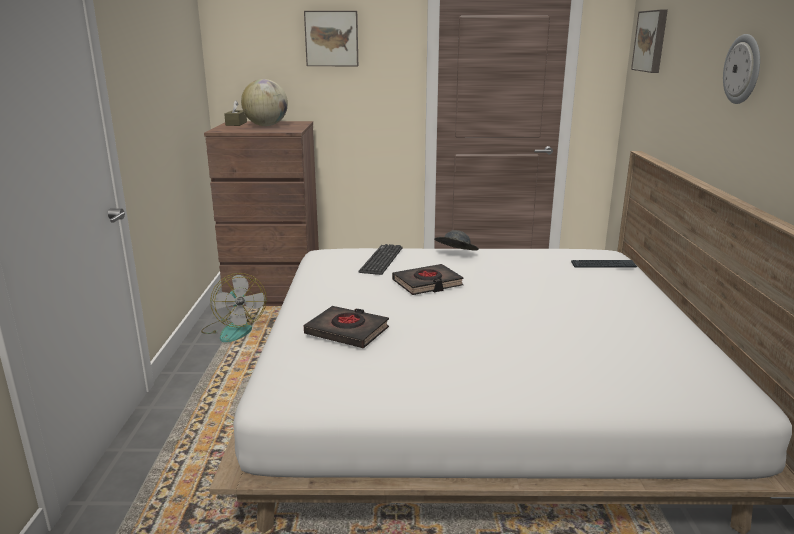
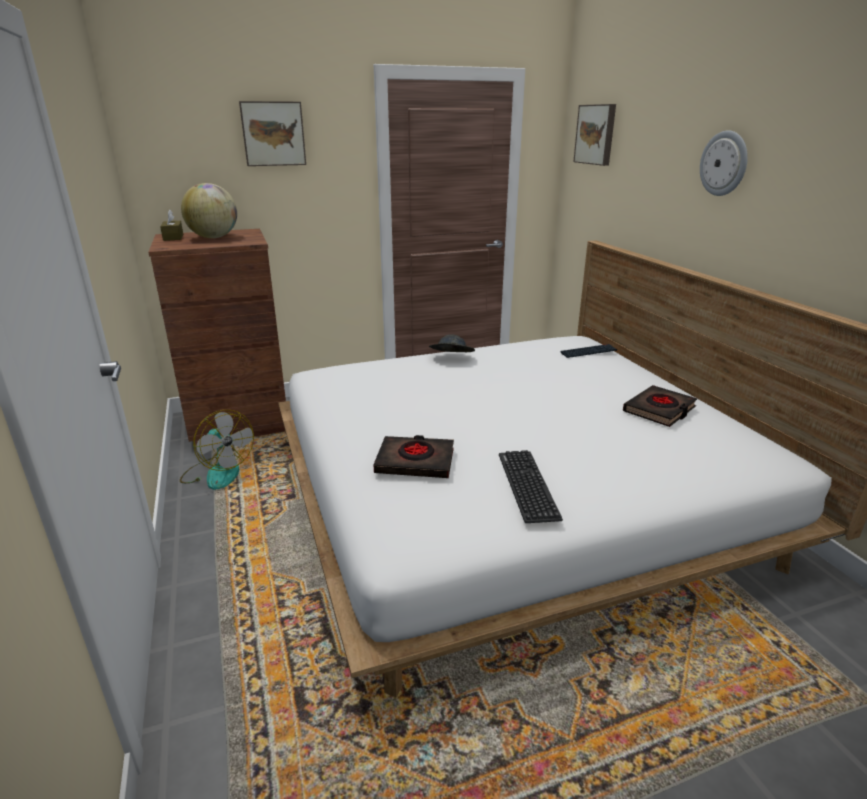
camera: 20 degrees left, 5 degrees up
(381, 260) = (384, 375): keyboard -> keyboard (527, 485)
(427, 284) = (451, 395): black book -> black book (659, 410)

